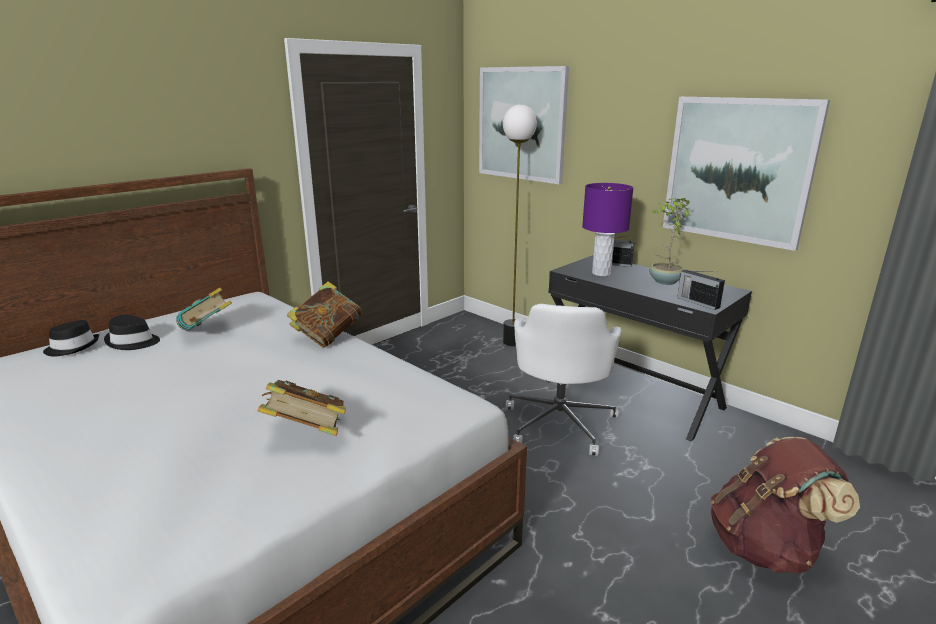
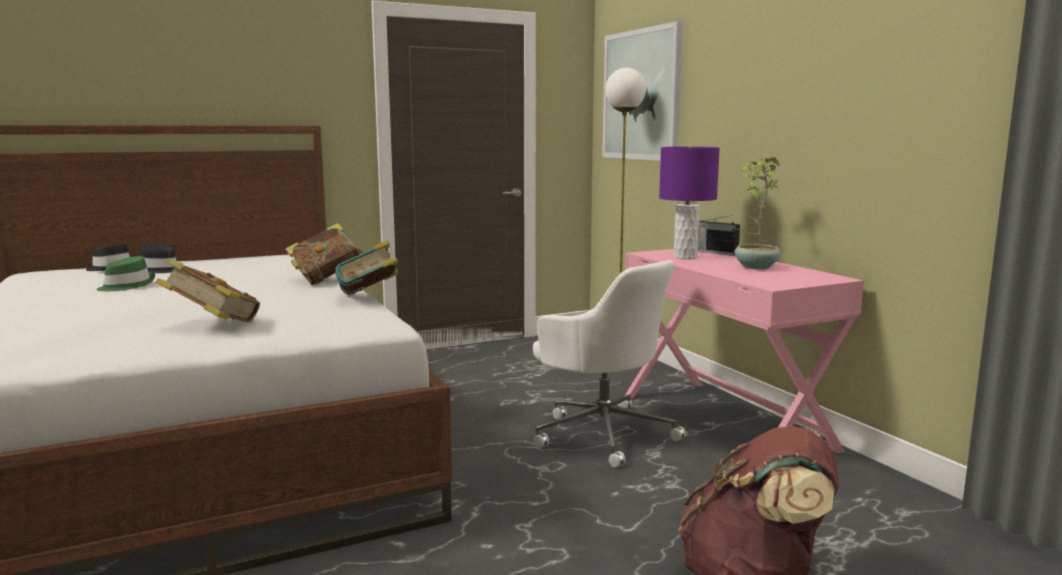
camera: 20 degrees right, 10 degrees down
(129, 378) = (126, 286): none -> green hat
(207, 332) = (227, 269): book -> book (369, 298)
(560, 422) = (603, 433): white office chair -> white office chair turned 75 degrees counterclockwise
(633, 393) = (725, 422): black desk -> pink desk
(697, 302) = (766, 282): radio -> none
(738, 170) = (845, 122): picture -> none

